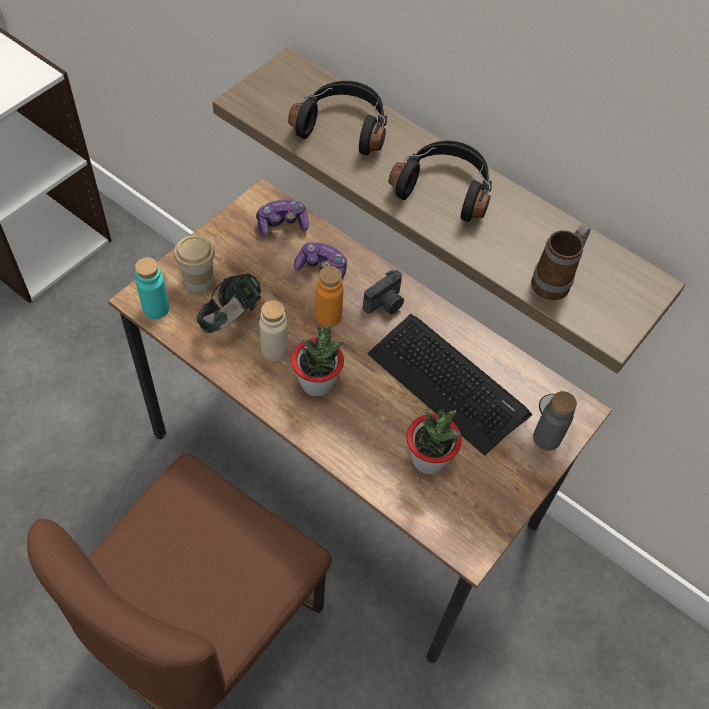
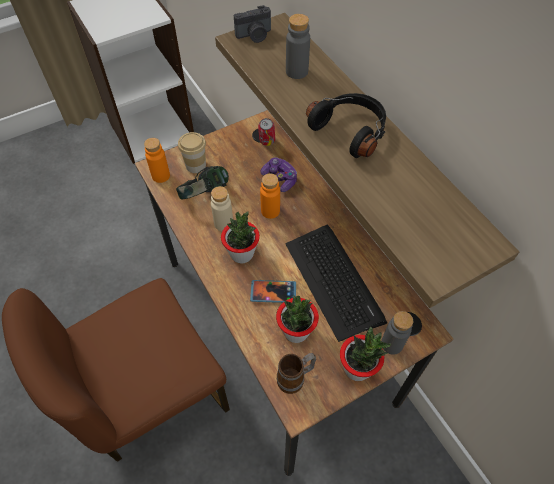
camera: 25 degrees right, 0 degrees up
(156, 308) = (161, 176): turquoise bottle -> orange bottle
(282, 224) = (267, 142): game controller -> can
(343, 127) = (297, 71): black headphones -> grey bottle
(379, 420) = (273, 292): none -> phone
(385, 304) = (314, 213): camera -> camera (254, 36)
(519, 480) = (357, 368): none -> potted plant
(555, 281) = (406, 220): mug -> mug (295, 378)

